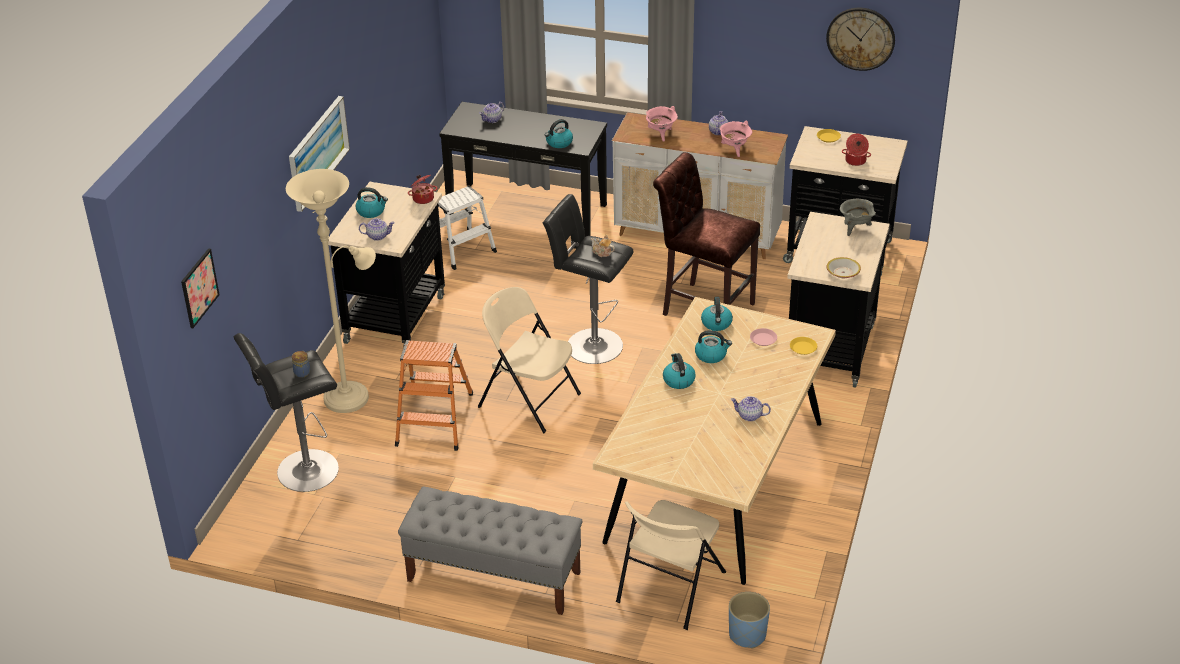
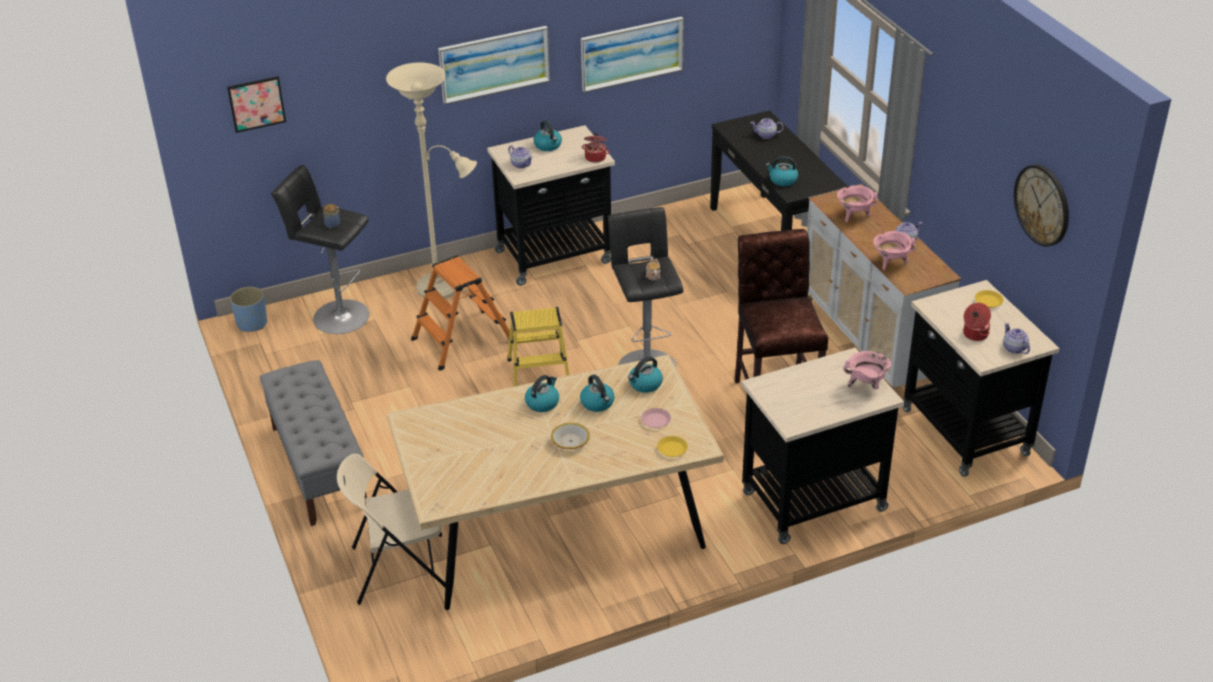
camera: 50 degrees right, 0 degrees up
(380, 94) = (631, 53): none -> picture
(462, 249) = (679, 238): white step ladder -> none
(529, 400) = (539, 372): beige chair -> yellow step ladder
(747, 635) = (386, 643): blue planter -> blue planter (252, 323)
(749, 416) = (540, 465): teapot -> teapot (1014, 348)
(843, 272) = (786, 410): bowl -> bowl (570, 441)
(855, 228) = (866, 385): grey cooking pot -> pink cooking pot

